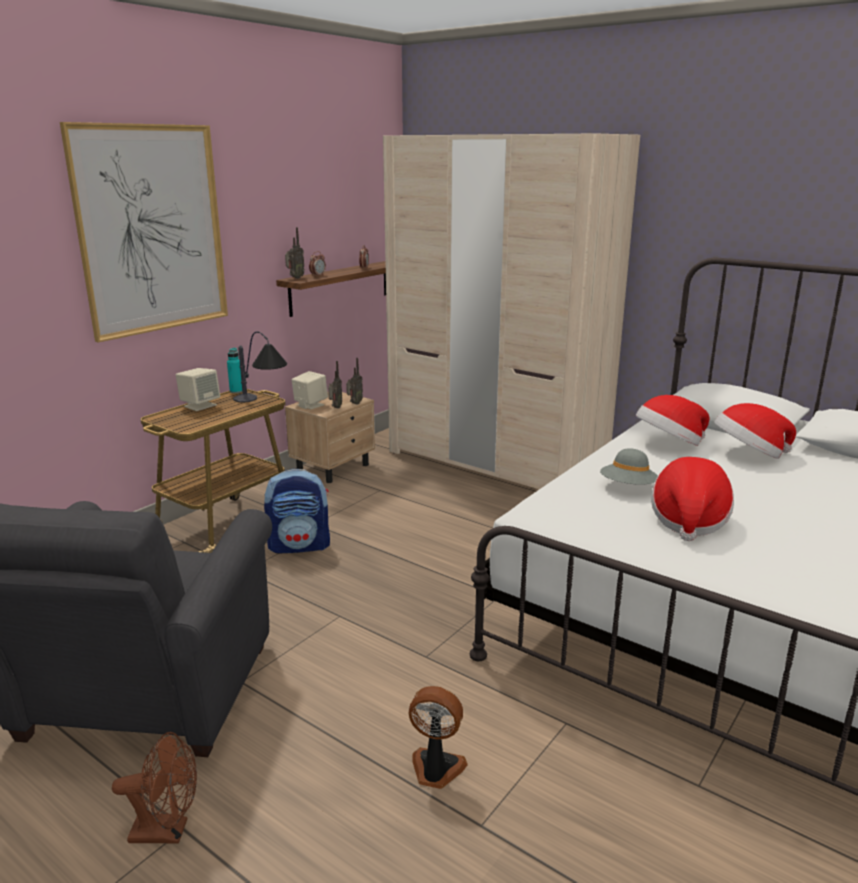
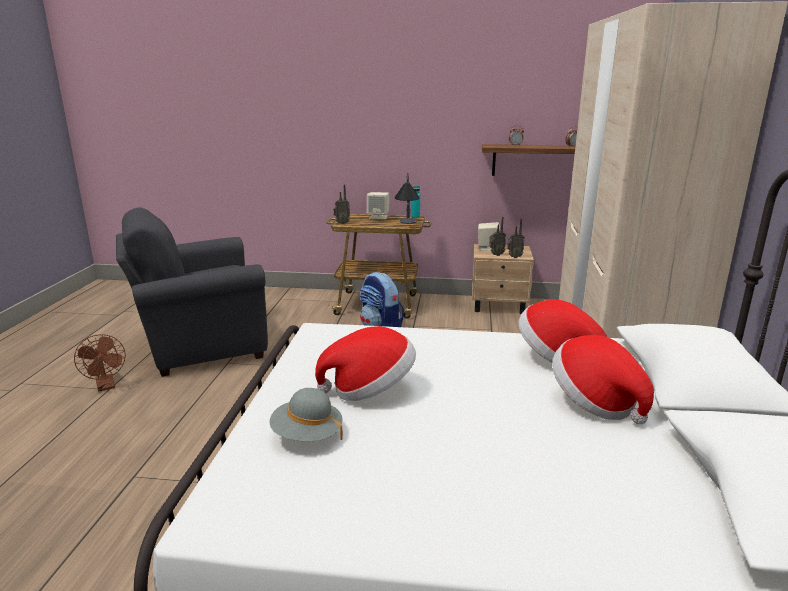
camera: 60 degrees right, 0 degrees up
(152, 230) = (378, 94): picture -> none
(295, 278) = (495, 144): radio -> radio (342, 223)
(436, 770) = (178, 446): fan -> none
(627, 487) = (416, 354): grey hat -> grey hat (307, 435)

